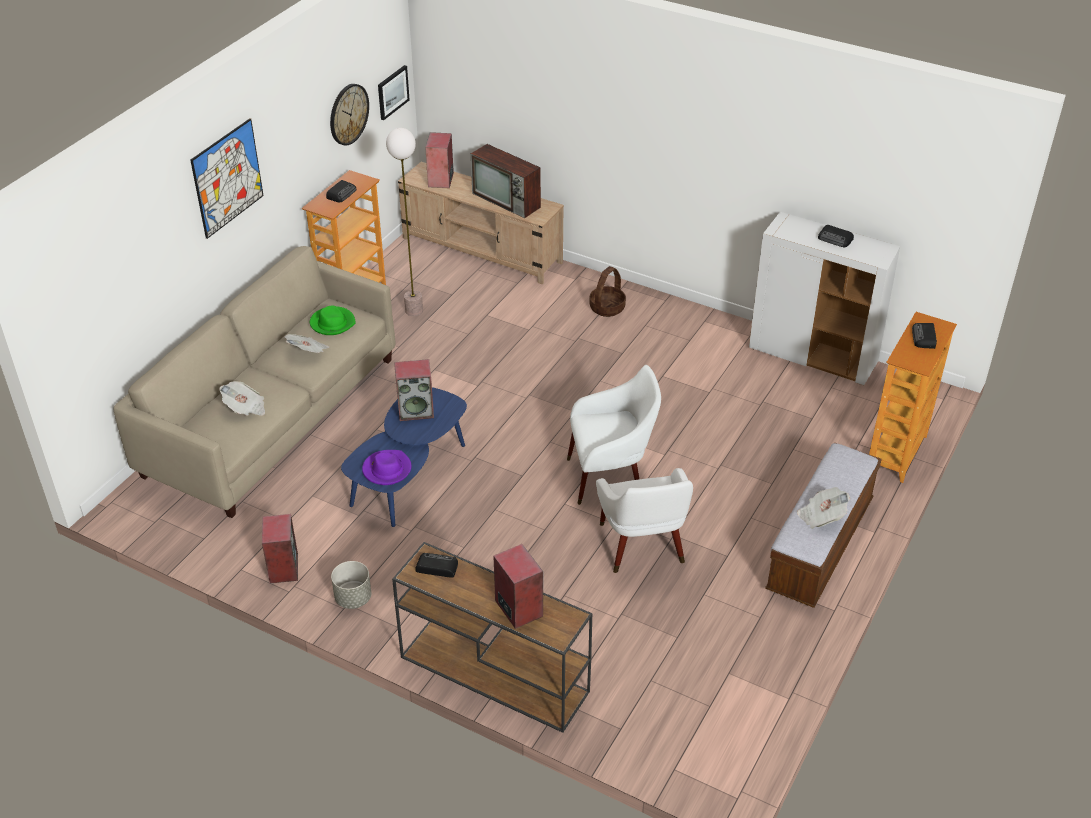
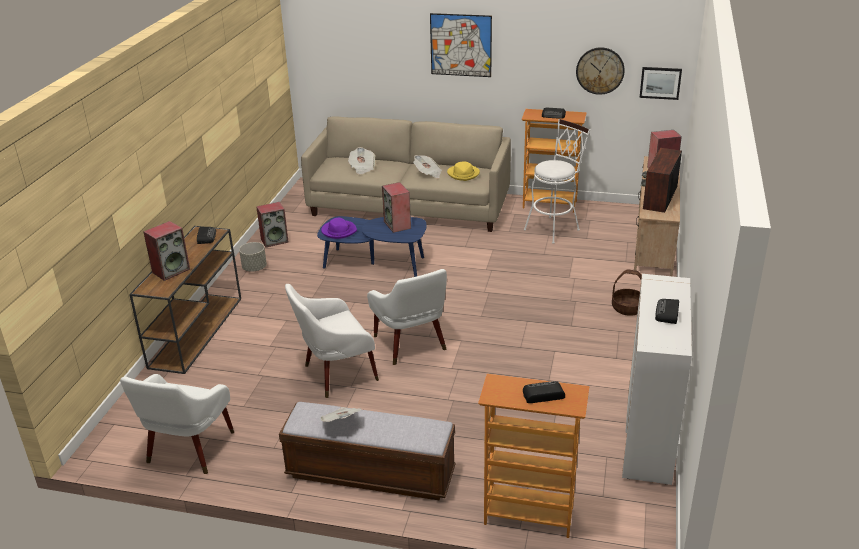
camera: 75 degrees right, 10 degrees down
(332, 323) = (463, 174): green hat -> yellow hat
(414, 310) = (555, 228): floor lamp -> white stool
(747, 694) = (187, 451): none -> white armchair

